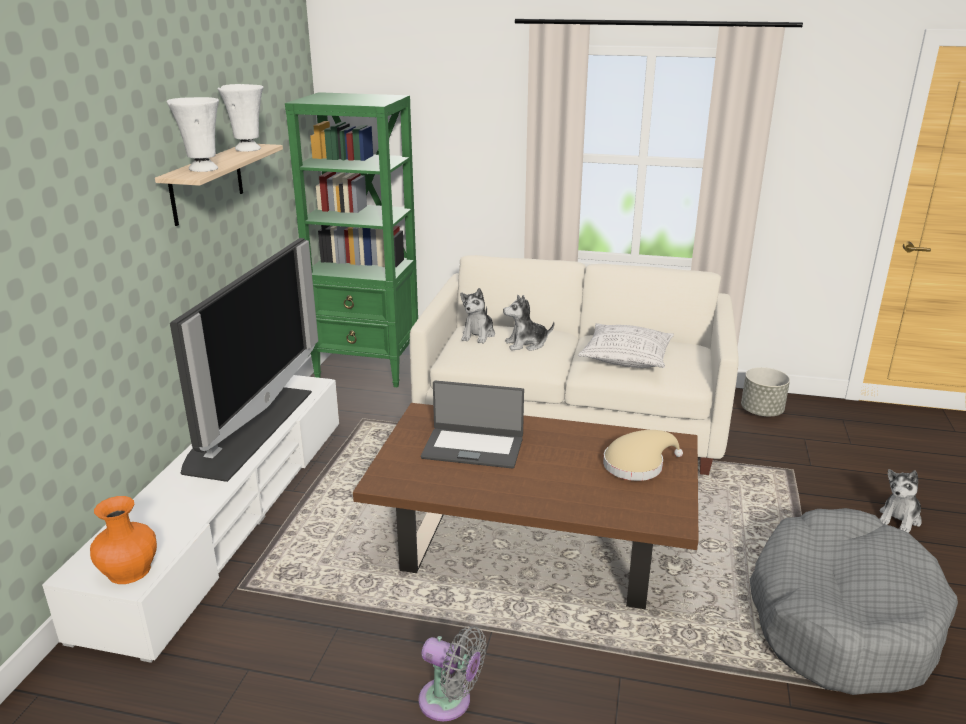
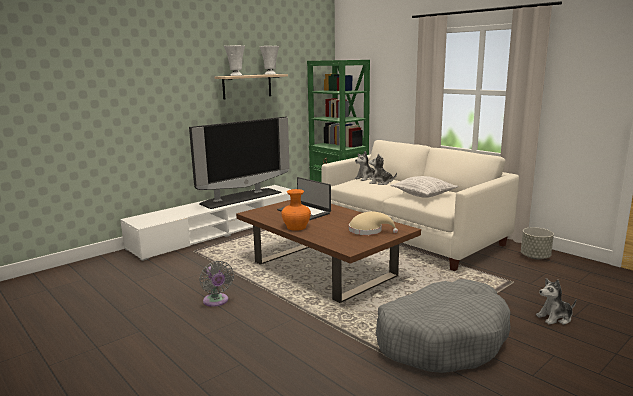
camera: 35 degrees right, 10 degrees down
(130, 571) = (146, 222): orange vase -> orange vase (296, 227)

